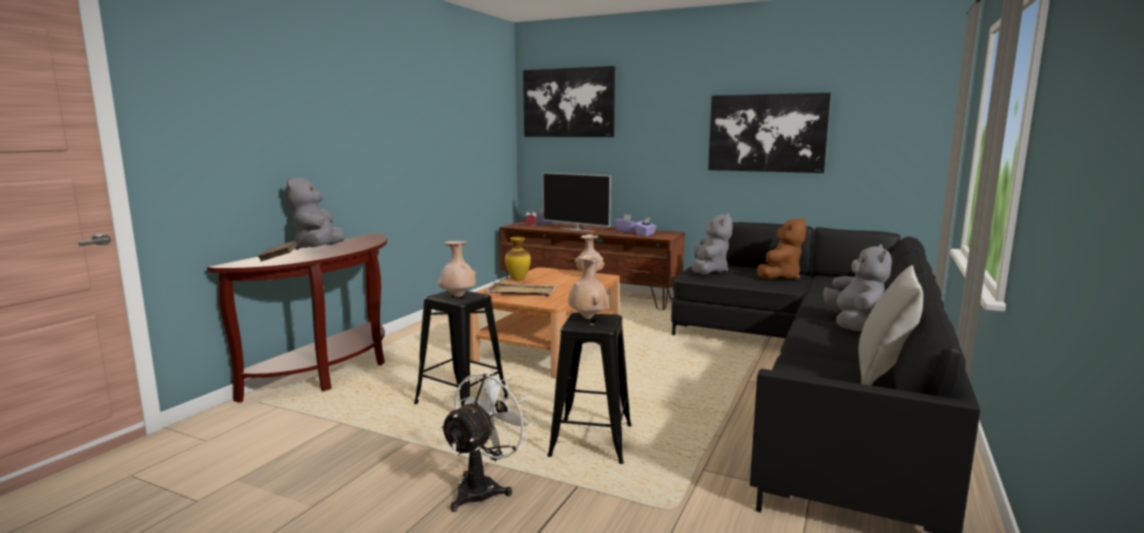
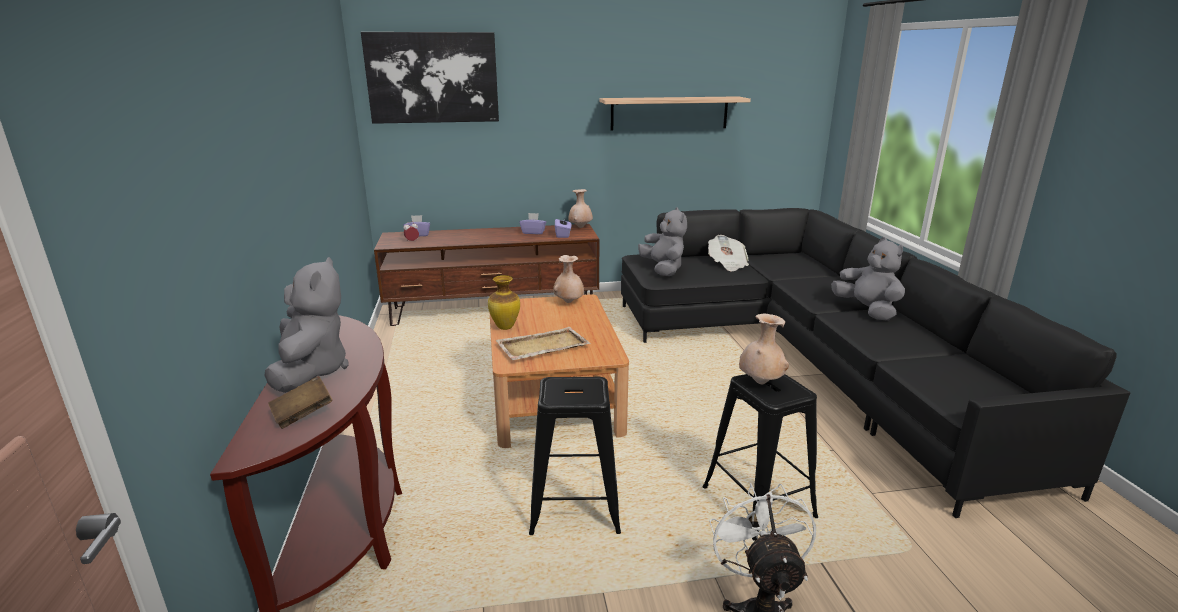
camera: 35 degrees left, 10 degrees up
(319, 249) = (311, 371): grey plush toy -> grey plush toy turned 150 degrees counterclockwise
(458, 296) = (575, 391): beige vase -> beige vase (580, 227)
(577, 230) = (477, 238): television -> none
(767, 133) = (669, 113): picture -> shelf
(780, 277) = (727, 264): brown plush toy -> newspaper
(884, 374) = (976, 364): grey pillow -> none

